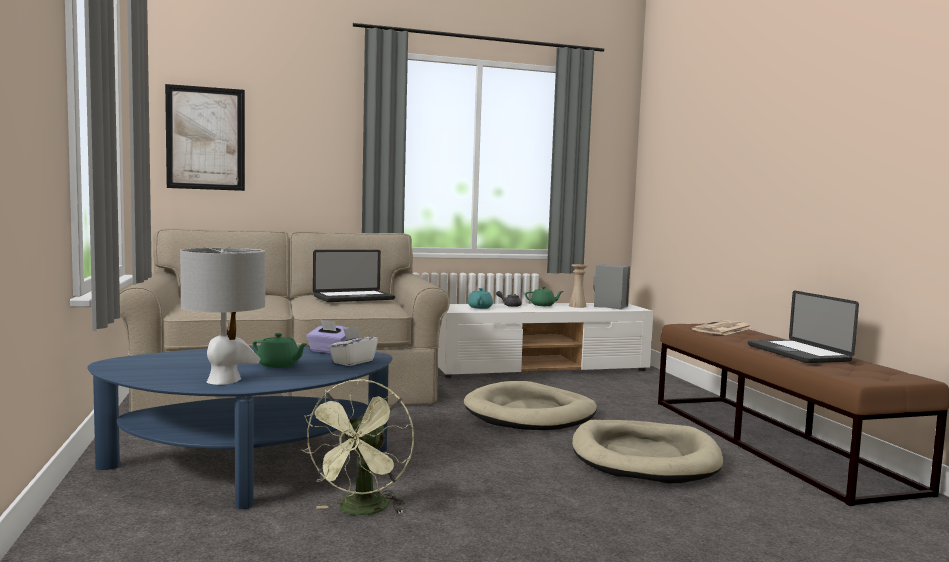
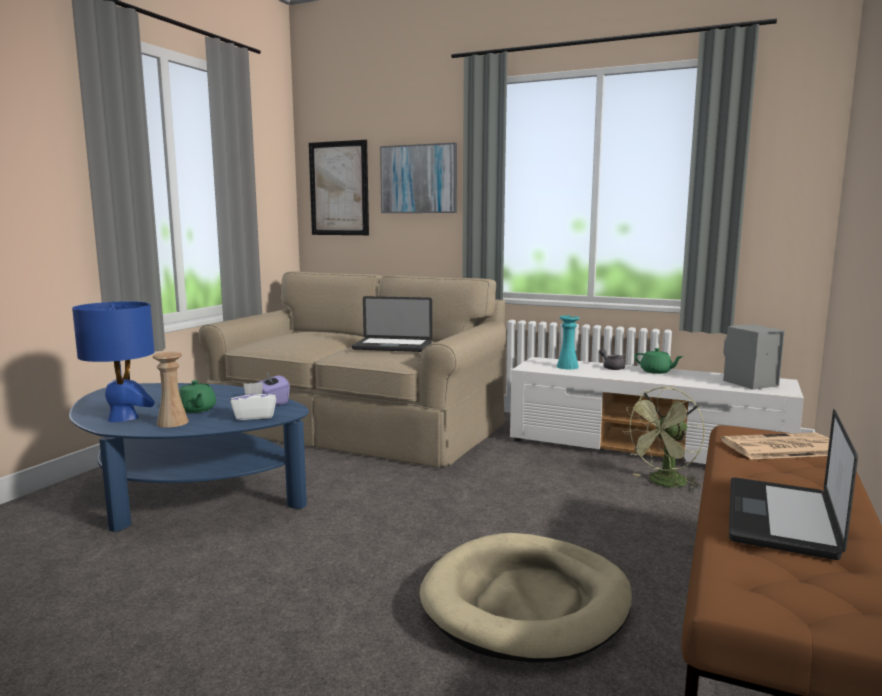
camera: 40 degrees right, 5 degrees up
(224, 380) = (123, 418): grey table lamp -> blue table lamp
(307, 136) = (419, 179): none -> picture
(361, 511) = (166, 563): green fan -> green fan (664, 483)
(480, 307) = (567, 367): turquoise teapot -> turquoise vase
(530, 413) = (514, 504): beige dog bed -> none
(577, 306) = (701, 378): beige vase -> beige vase (172, 422)

